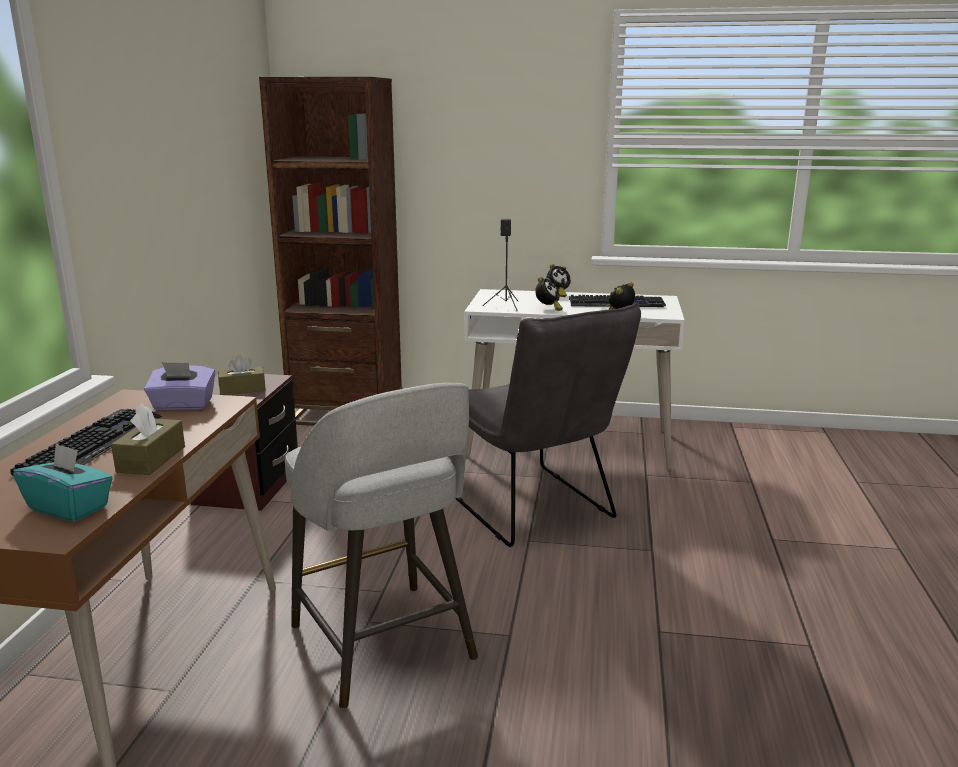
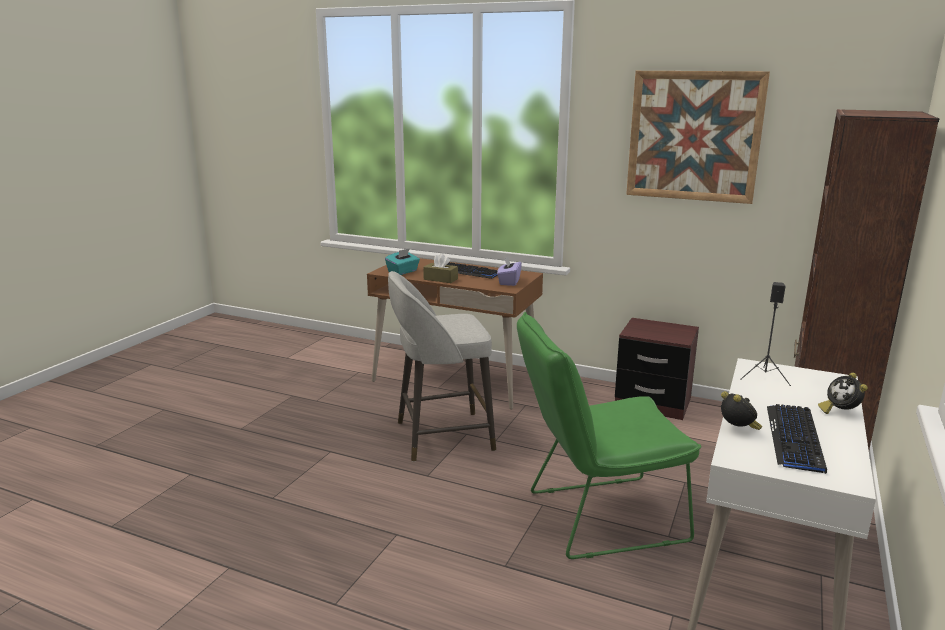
camera: 105 degrees right, 0 degrees up
(167, 118) = (694, 136): none -> picture
(242, 389) = (655, 331): brown tissue box -> none
(534, 510) = (596, 517): grey chair -> green chair
(548, 309) = (754, 395): alarm clock -> none

